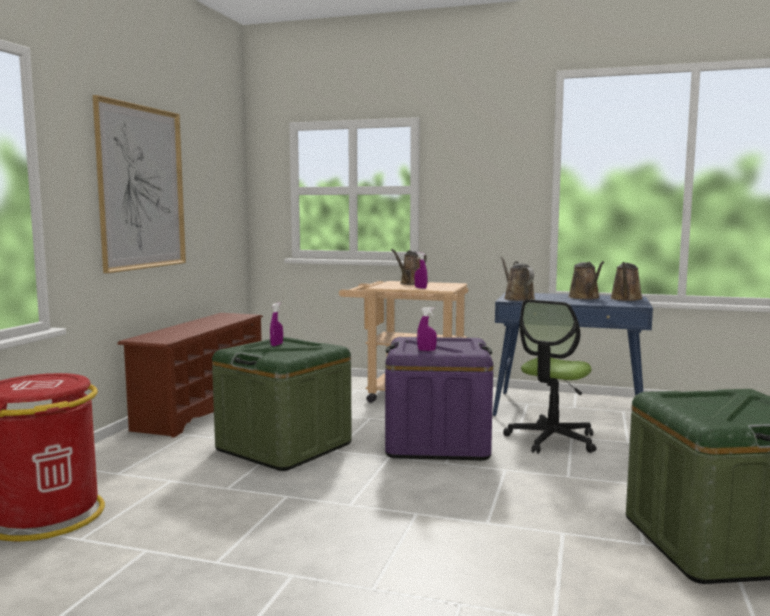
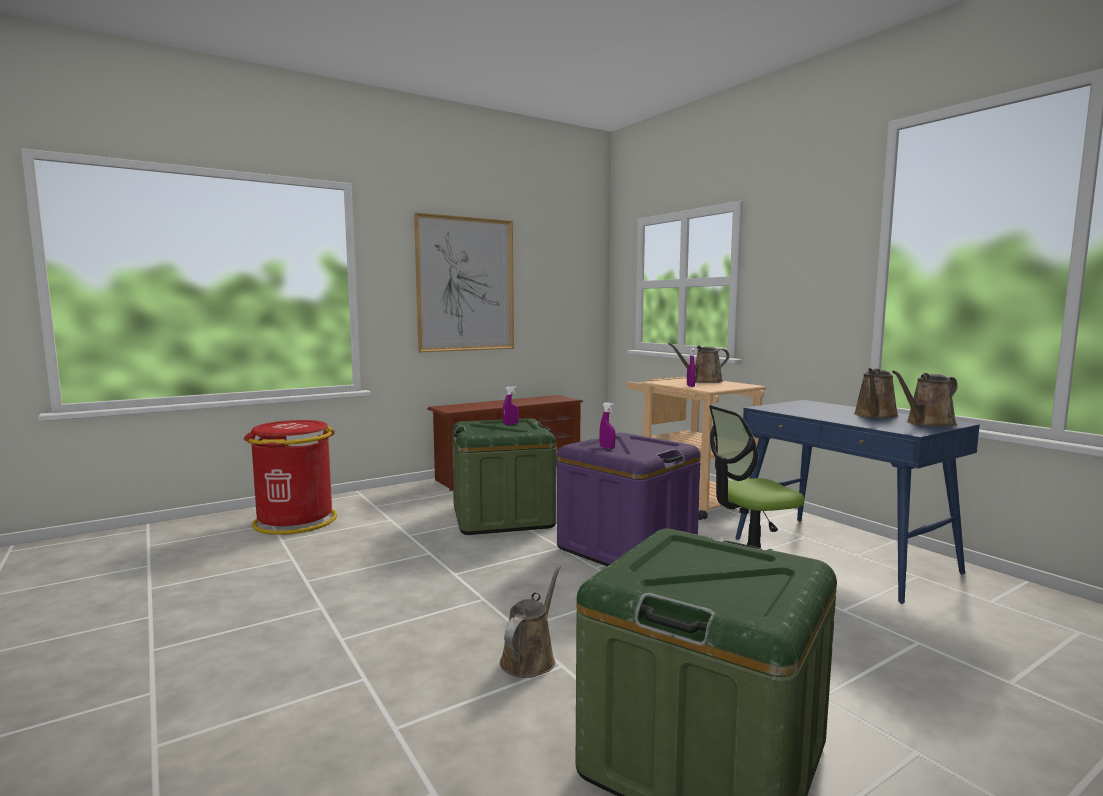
camera: 40 degrees right, 0 degrees up
(517, 299) = (780, 407): brown watering can -> brown watering can (530, 658)

